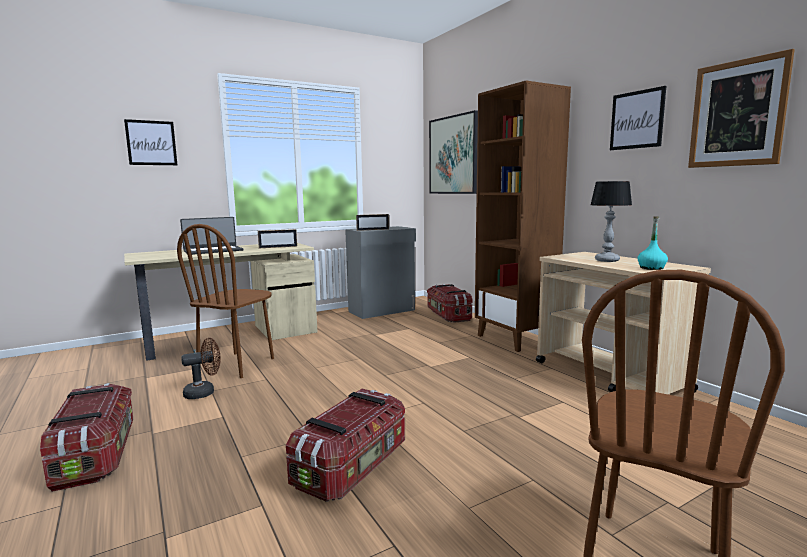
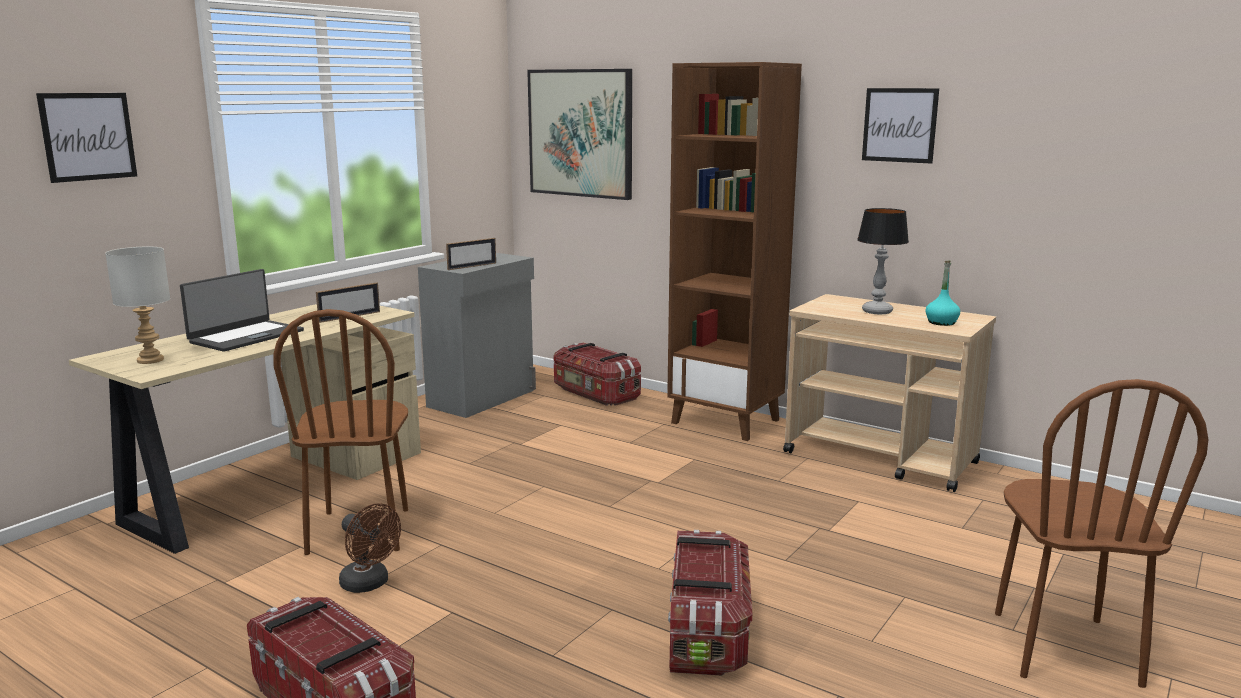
camera: 25 degrees left, 5 degrees up
(152, 255) = (151, 360): none -> grey table lamp
(204, 392) = (369, 584): brown fan -> brown fan turned 90 degrees clockwise
(737, 114) = (1025, 137): picture -> none

